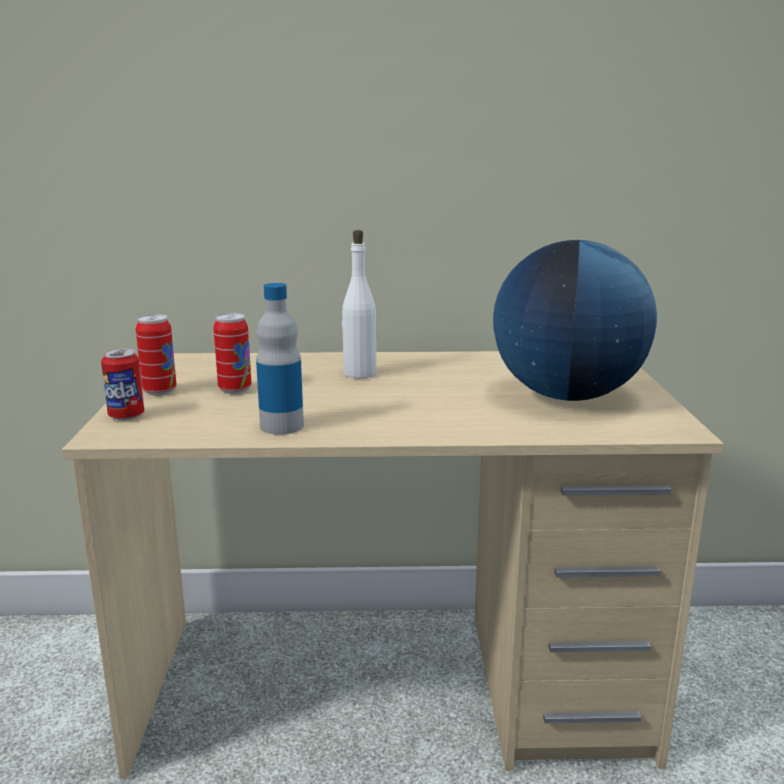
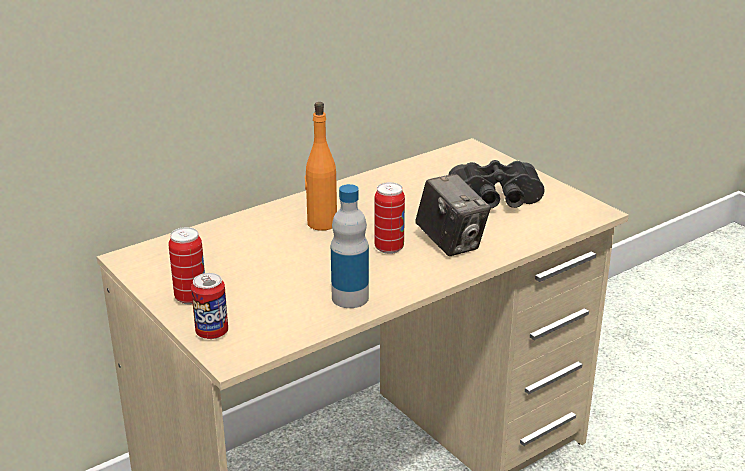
camera: 35 degrees left, 10 degrees up
(235, 389) = (251, 274): can -> can (389, 248)
(359, 373) = (321, 223): white bottle -> orange bottle
(457, 414) = (450, 243): none -> camera
(567, 396) = (496, 200): globe -> black binoculars

